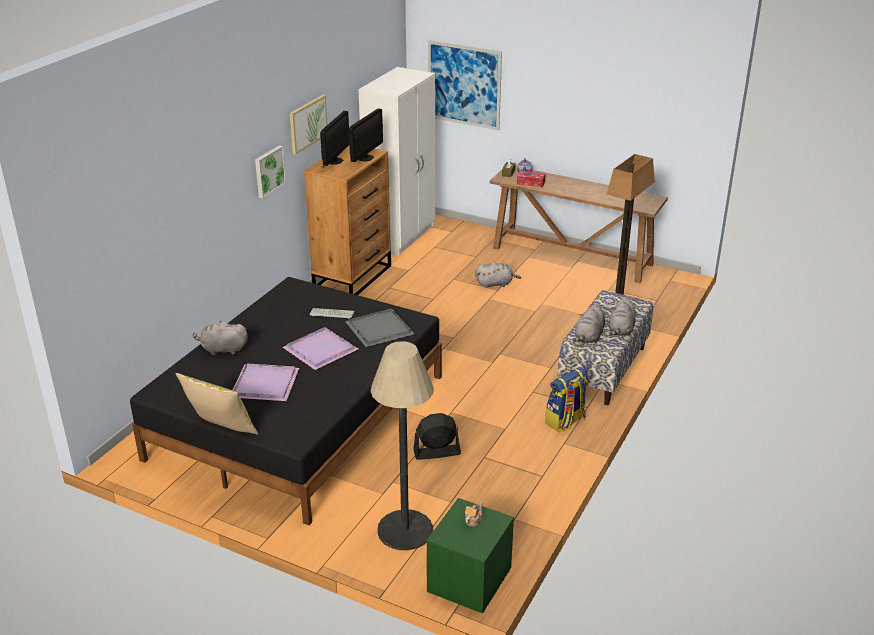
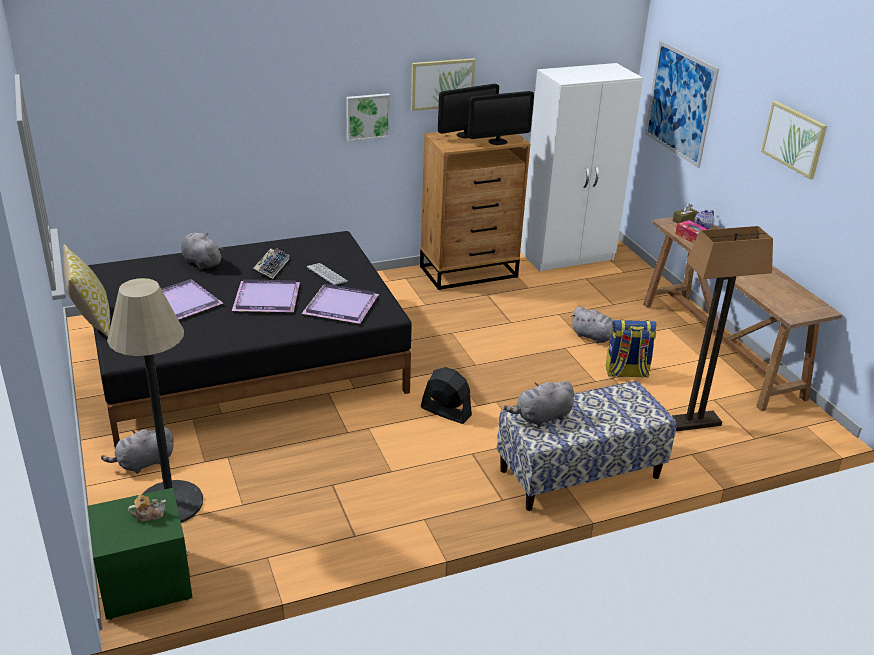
camera: 40 degrees right, 0 degrees up
(282, 327) = (272, 266): none -> keyboard
(378, 329) = (340, 305): grey tray -> purple tray
(436, 452) = (300, 455): black fan -> black fan (445, 411)
(565, 421) = (459, 499): backpack -> backpack (626, 372)
(592, 88) = (794, 139): none -> picture
(621, 330) = (589, 429): grey plush toy -> grey plush toy (143, 463)

